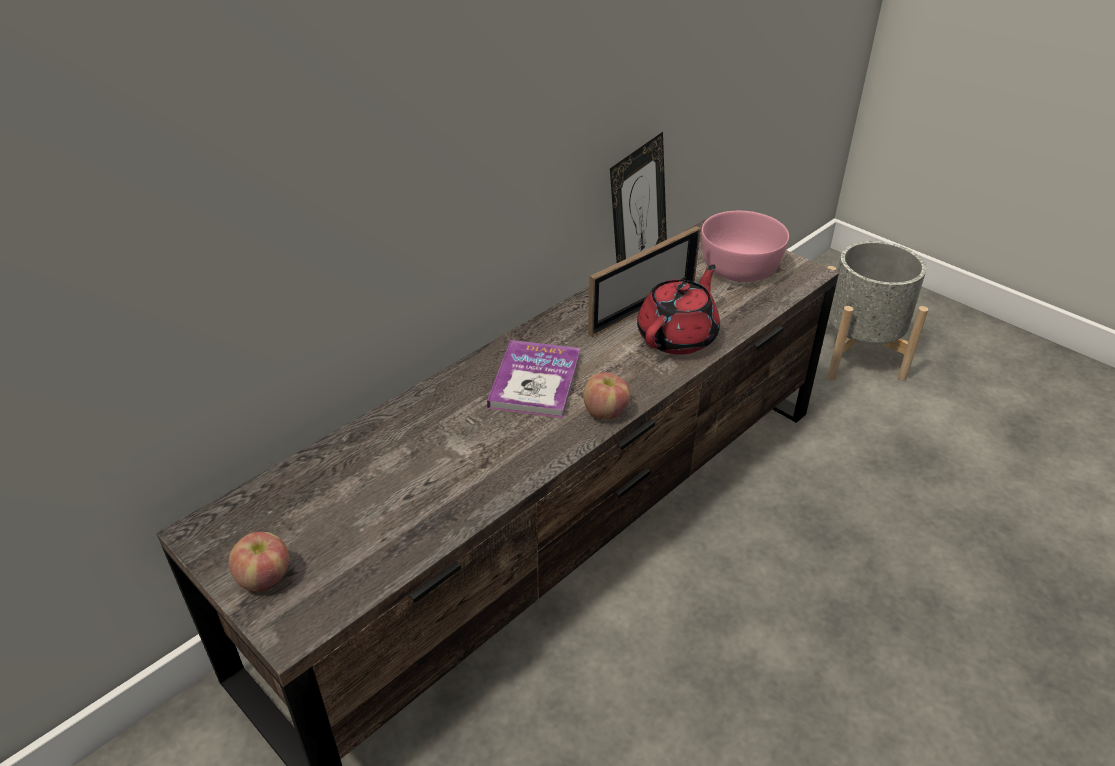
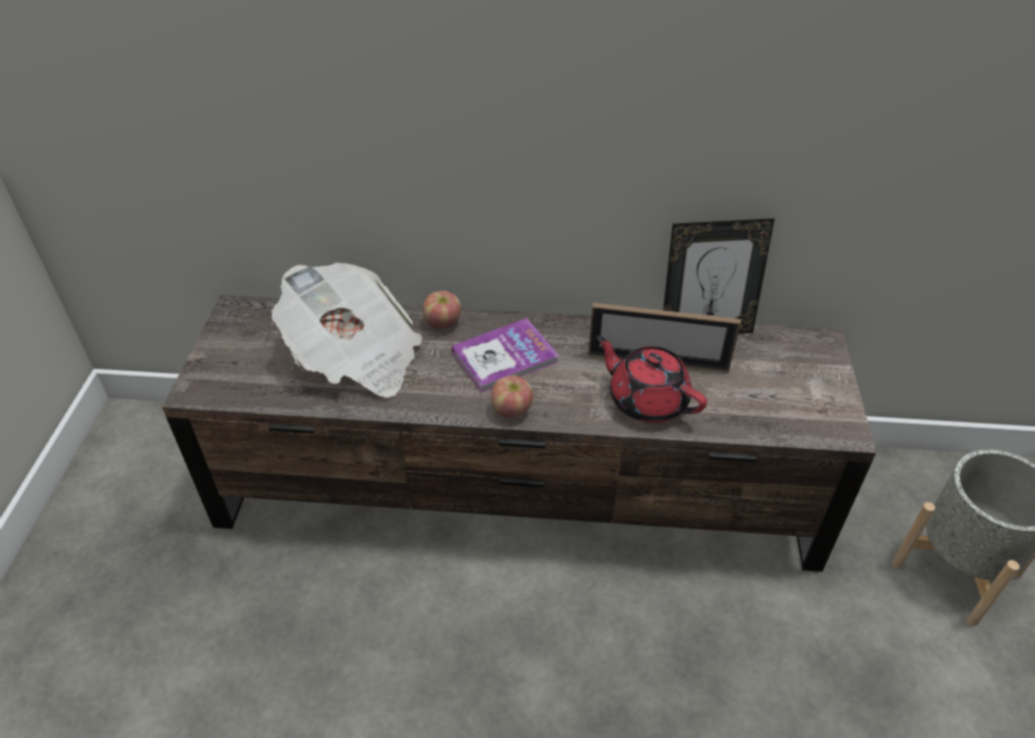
camera: 50 degrees right, 5 degrees up
(264, 578) = (222, 355): apple -> apple (443, 323)
(409, 474) = (355, 356): none -> newspaper
(678, 336) = (646, 400): red teapot -> red teapot turned 135 degrees counterclockwise
(739, 267) = (790, 385): pink bowl -> none

